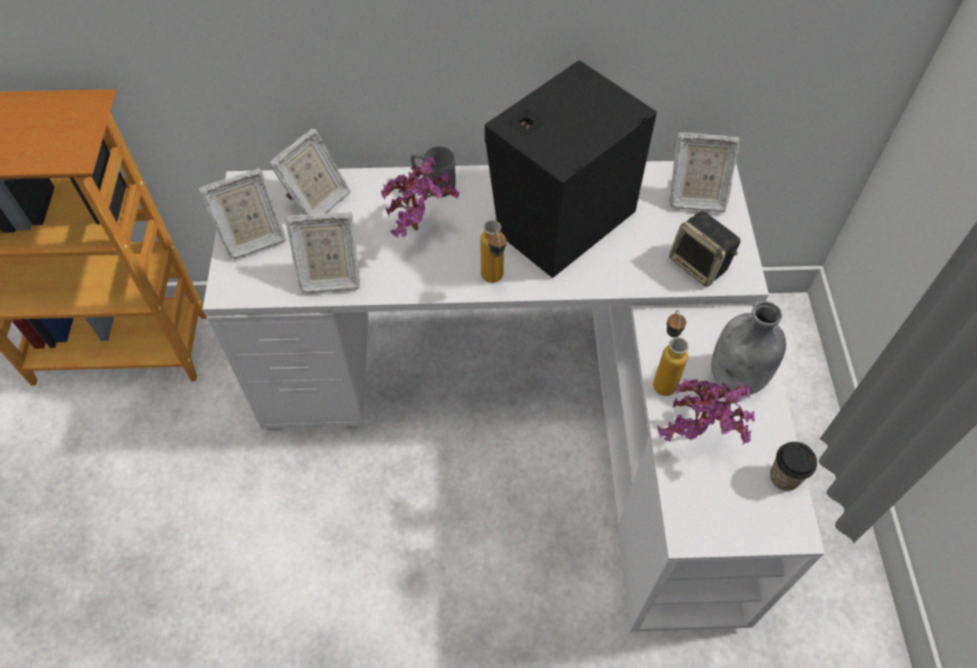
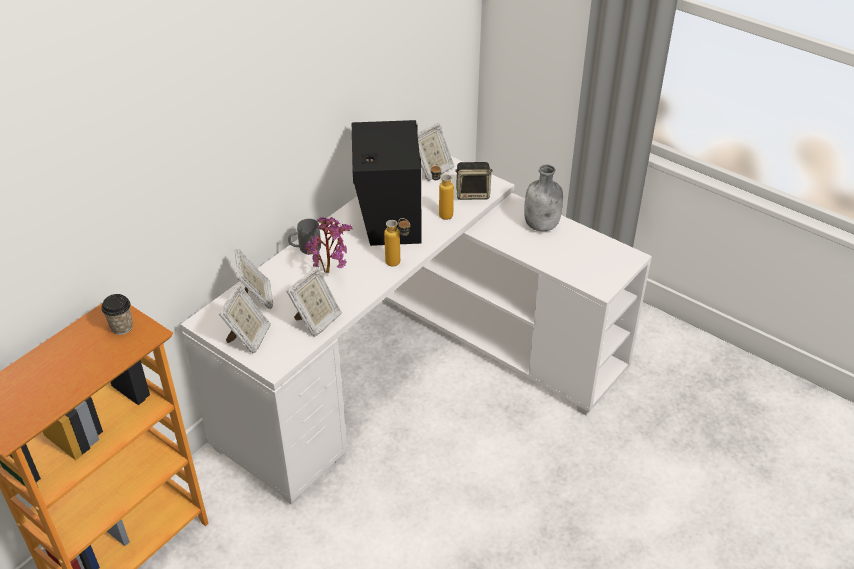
camera: 50 degrees left, 15 degrees down
(663, 378) = (515, 247): bottle -> bottle (441, 213)
(697, 439) = (559, 257): potted plant -> none
(784, 477) = (605, 244): cup -> cup (122, 327)

